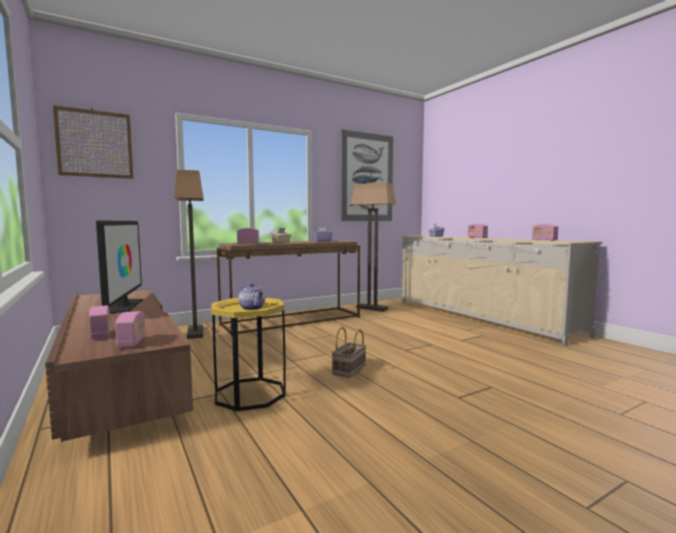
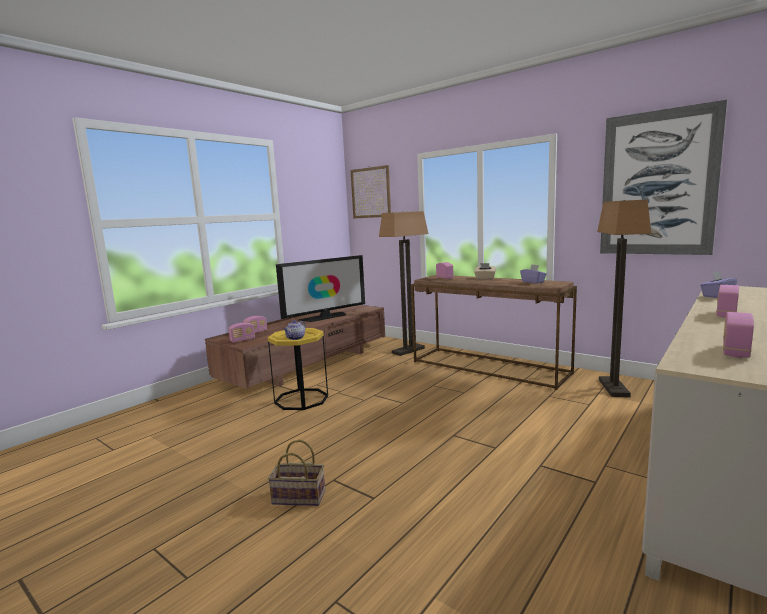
camera: 70 degrees right, 5 degrees up
(349, 370) = (369, 420): basket -> basket (297, 498)

